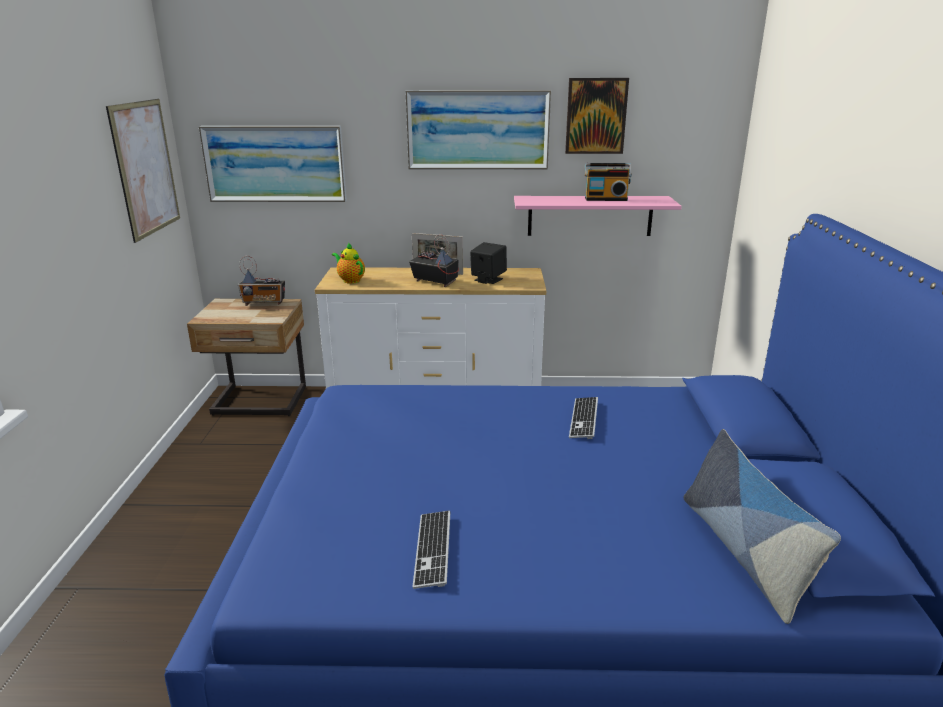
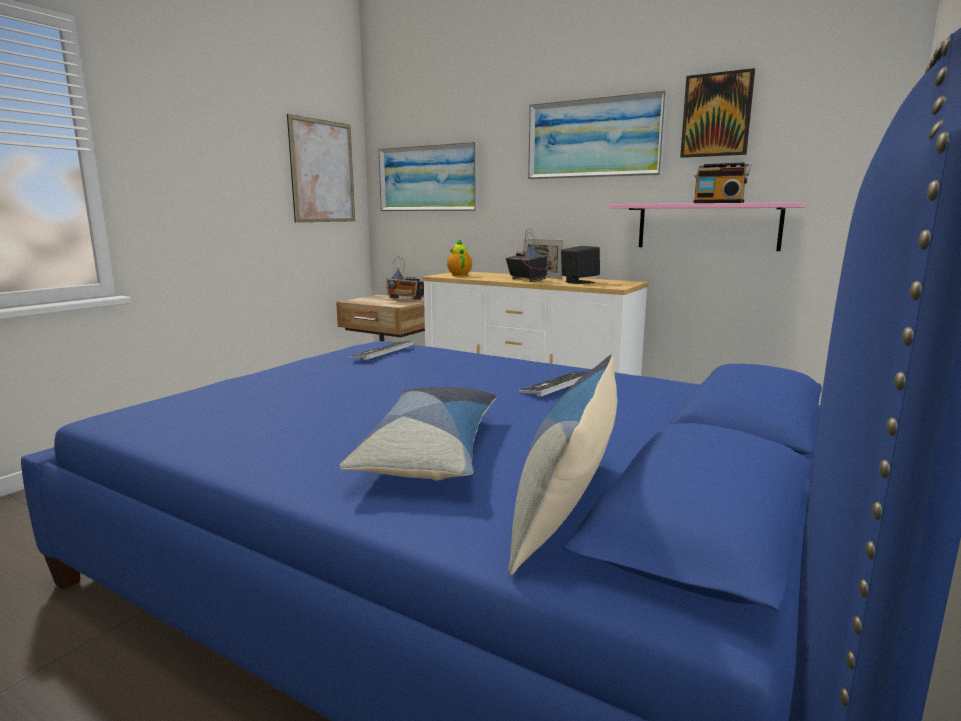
camera: 30 degrees right, 10 degrees down
(432, 550) = (264, 425): keyboard -> keyboard (383, 351)
(599, 530) = (432, 450): none -> pillow

